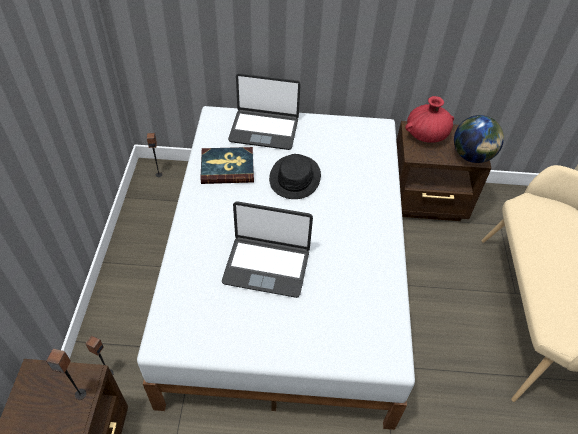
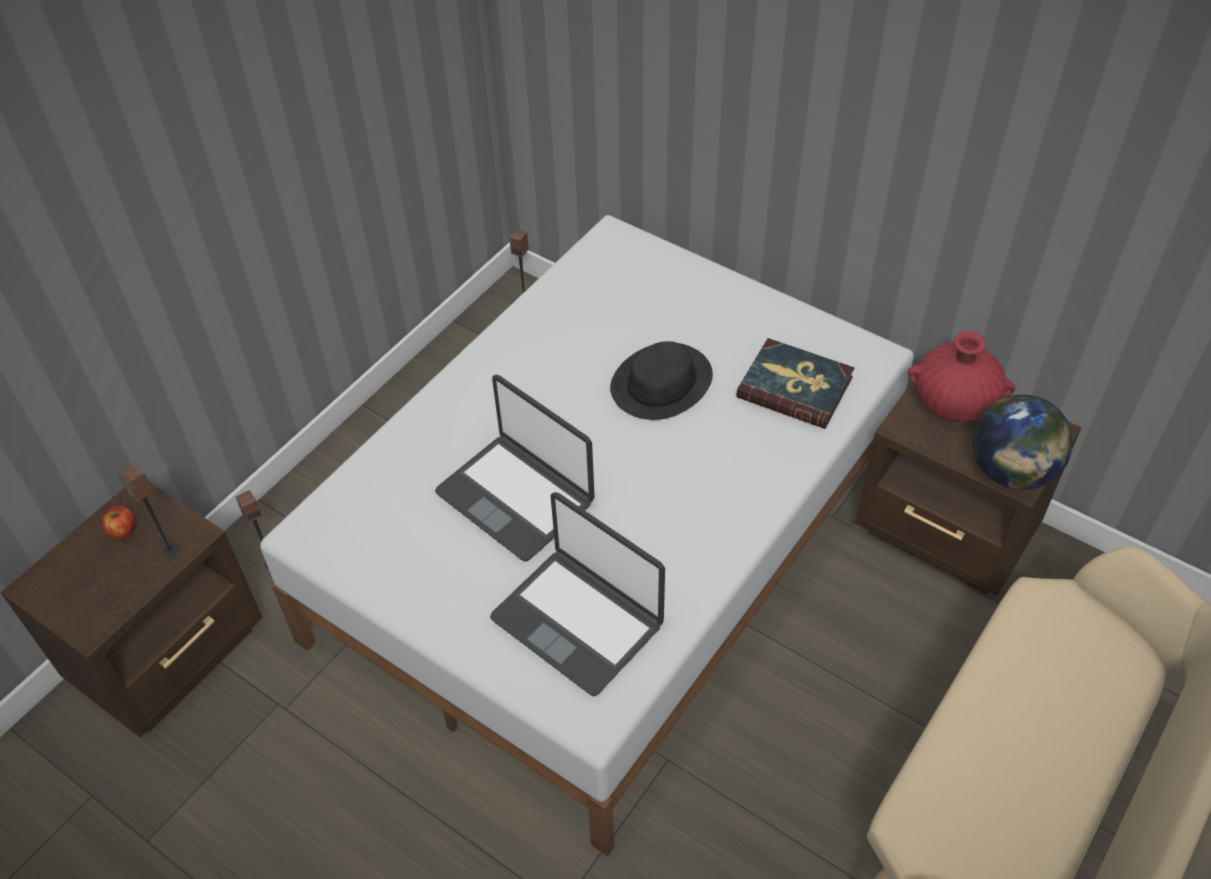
camera: 35 degrees right, 0 degrees up
(37, 398) = (123, 530): none -> apple
(227, 167) = (570, 326): book -> book (795, 387)
(264, 130) = (671, 287): laptop -> laptop (578, 621)

